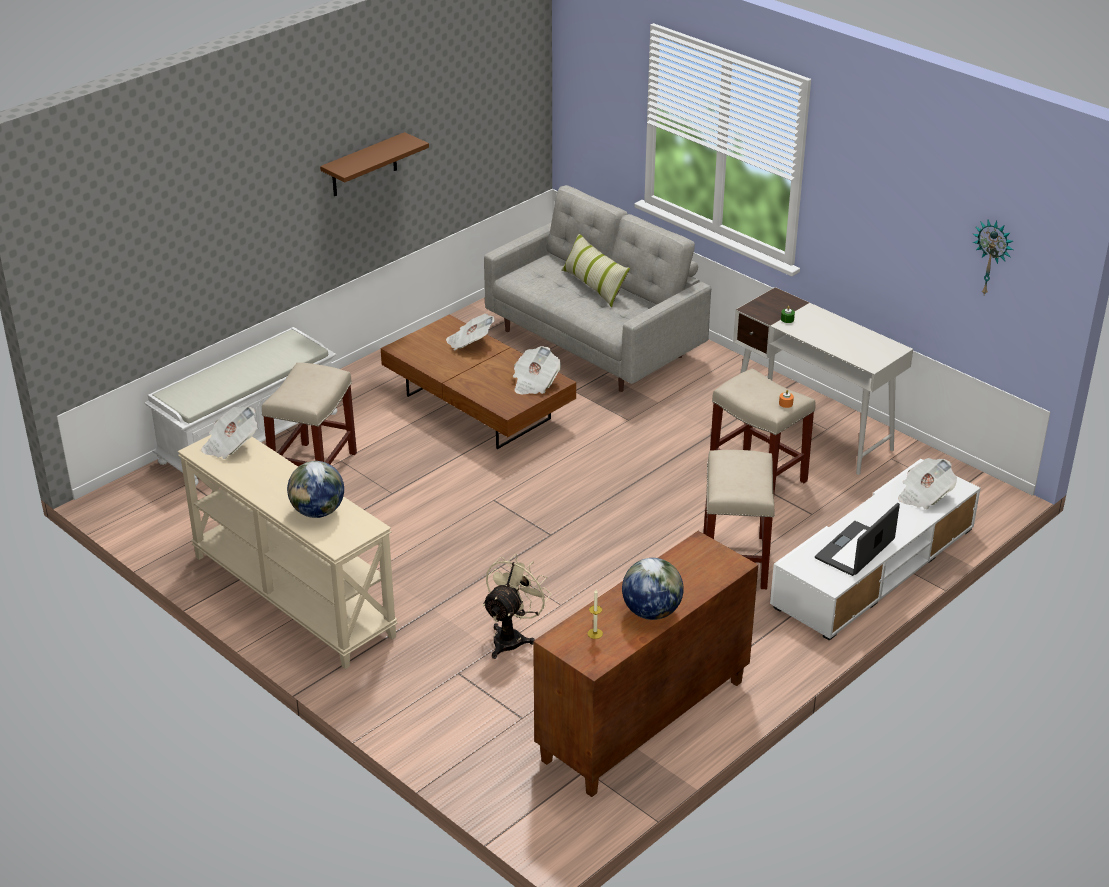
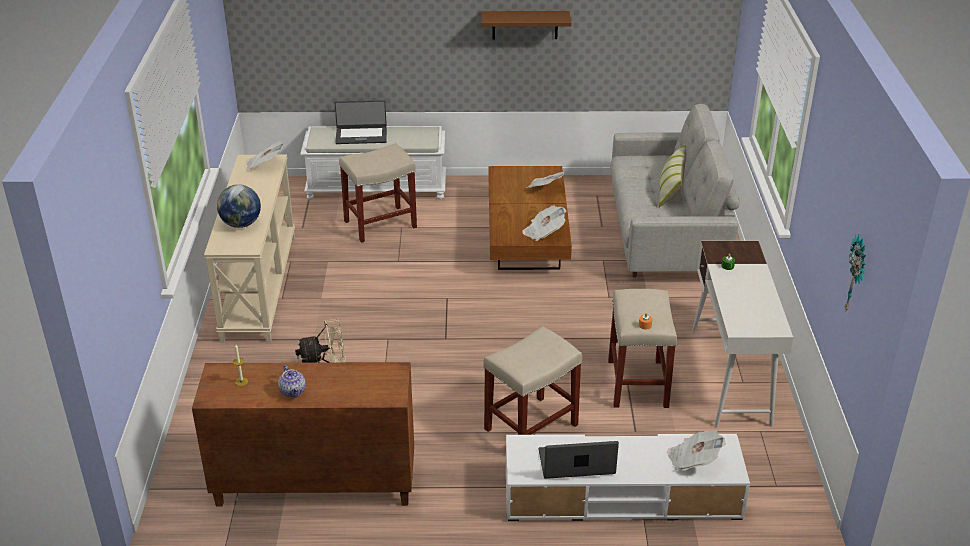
camera: 45 degrees right, 0 degrees up
(226, 376) = (361, 135): none -> laptop
(651, 612) = (293, 391): globe -> teapot

